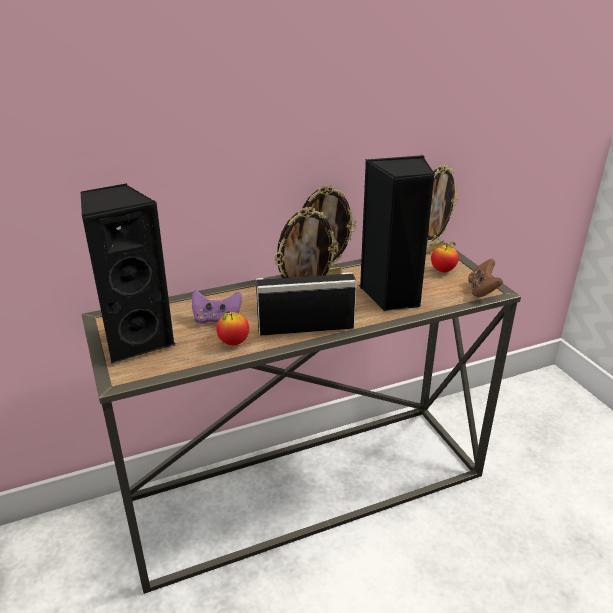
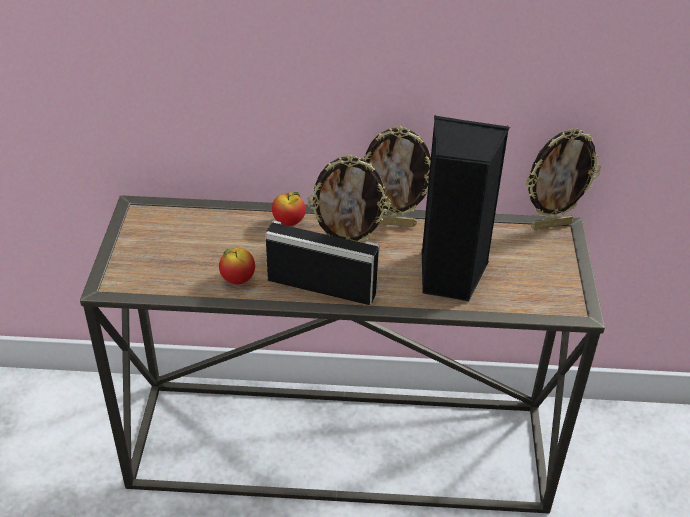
camera: 25 degrees right, 10 degrees up
(137, 340) = (150, 245): black speaker -> none
(217, 320) = (241, 245): purple game controller -> none
(443, 270) = (540, 259): apple -> apple (289, 222)
(482, 290) = (562, 304): brown game controller -> none

